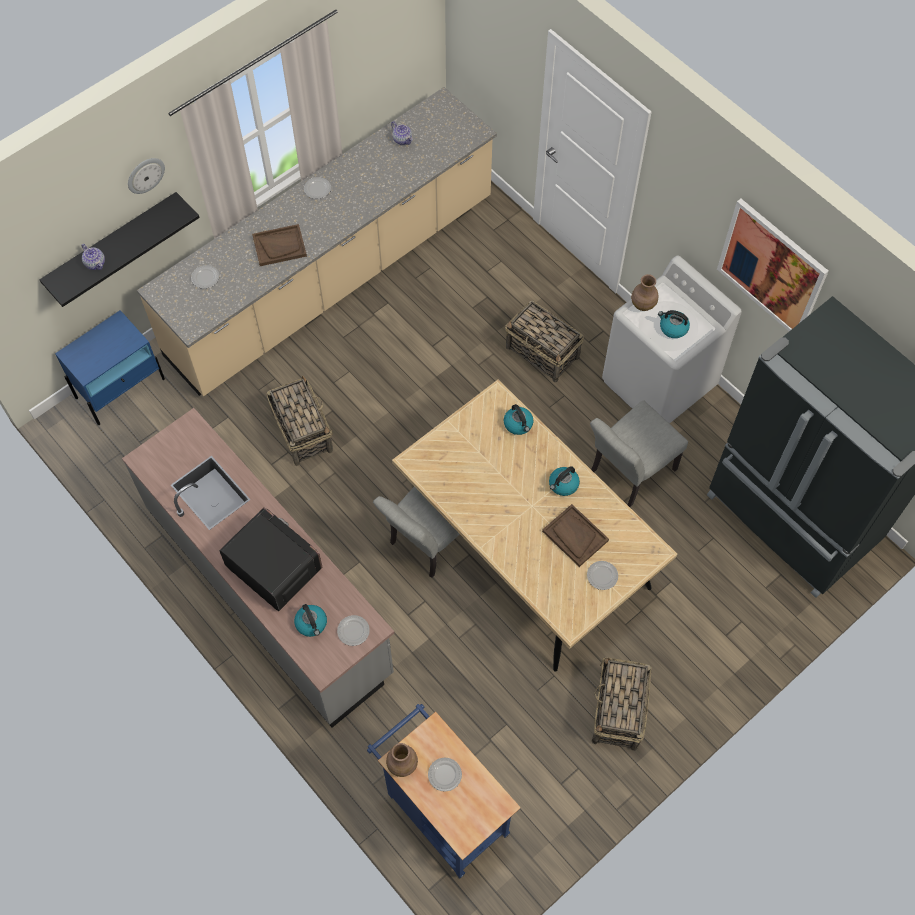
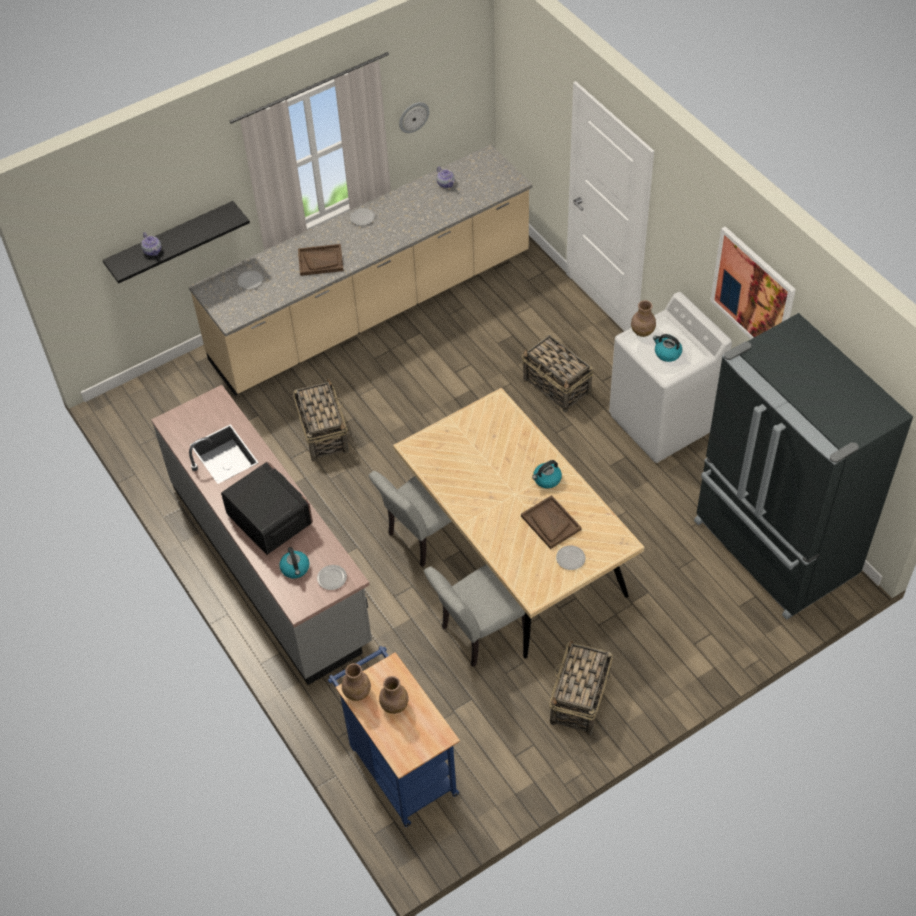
camera: 10 degrees right, 10 degrees down
(120, 388) = (165, 383): blue nightstand -> none
(145, 175) = (206, 178): wall clock -> wall clock (413, 117)
(444, 774) = (394, 705): plate -> brown vase
(518, 424) = (514, 426): kettle -> none
(628, 473) = (622, 495): grey chair -> grey chair (478, 634)

